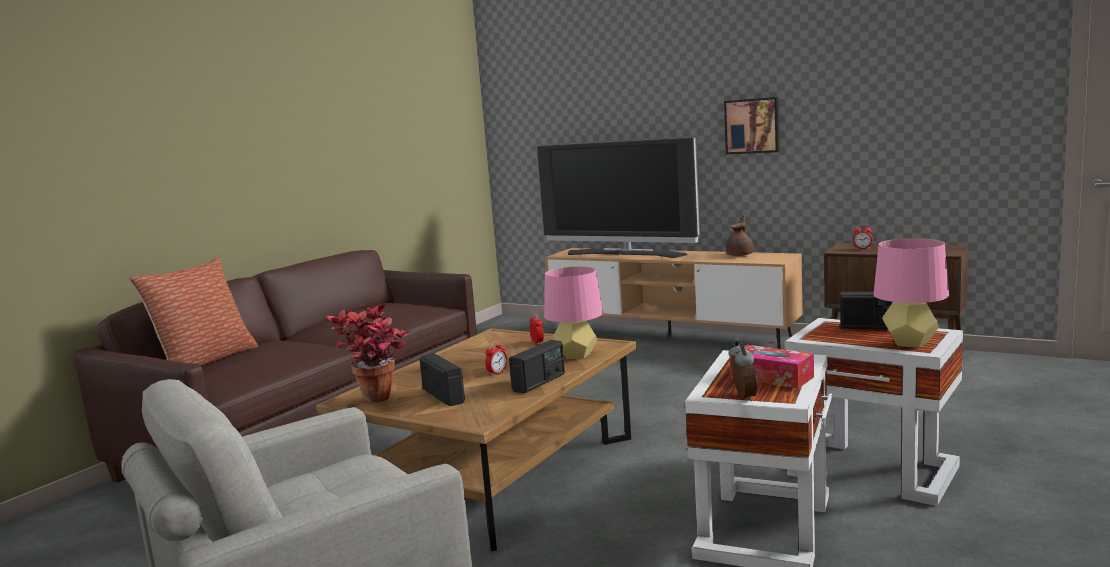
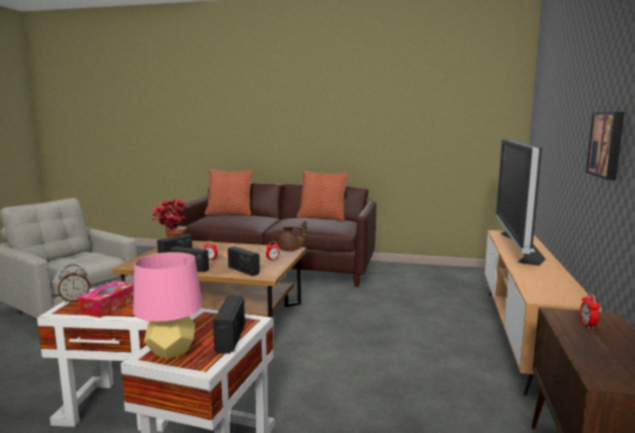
camera: 70 degrees right, 0 degrees up
(355, 310) = (322, 218): none -> pillow
(576, 355) = (243, 270): pink table lamp -> radio
(740, 255) = (559, 283): brown teapot -> brown teapot (291, 250)

